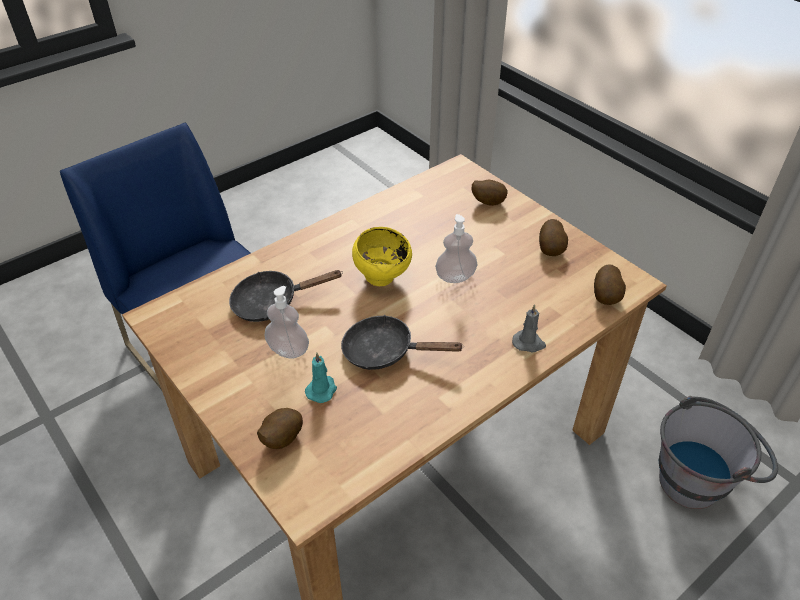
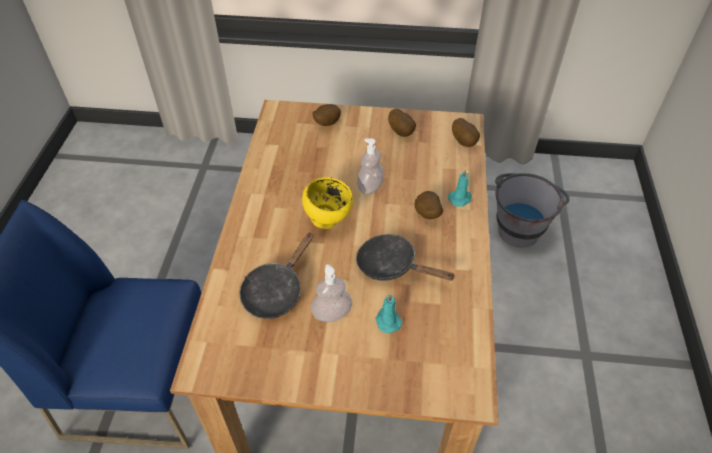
camera: 45 degrees left, 5 degrees up
(281, 439) = (405, 372): potato -> potato (427, 215)
(385, 351) = (392, 266): black frying pan -> black frying pan turned 60 degrees clockwise
(529, 343) = (460, 198): grey candle -> turquoise candle

